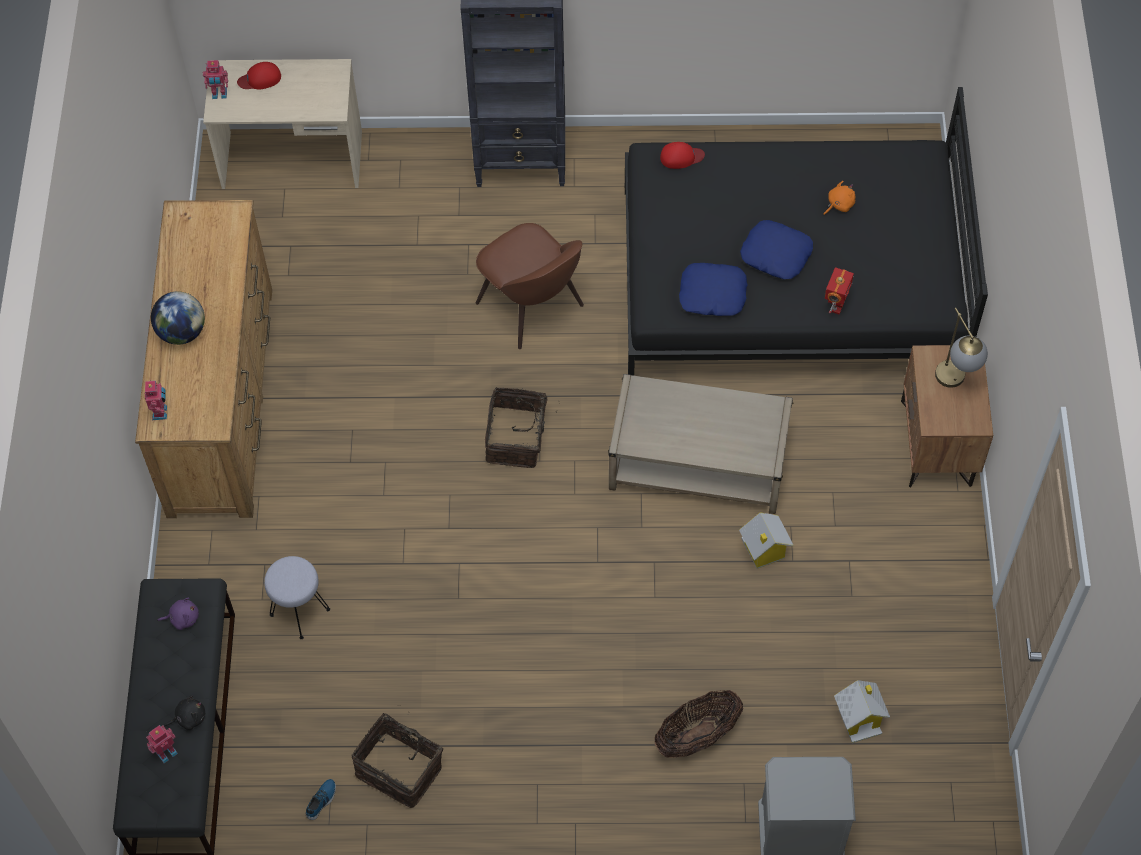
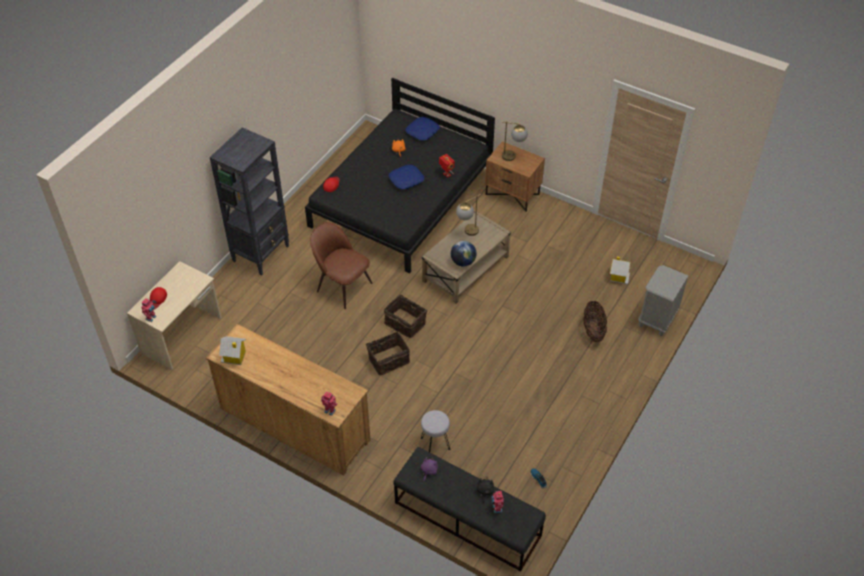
camera: 60 degrees left, 10 degrees down
(182, 332) = (290, 382): globe -> globe (463, 262)
(400, 768) = (542, 441): basket -> basket (388, 359)
(532, 307) = (342, 286): brown chair -> brown chair turned 135 degrees counterclockwise
(712, 294) = (409, 208): blue pillow -> blue pillow (422, 131)
(727, 412) = (467, 233): none -> table lamp
(763, 550) = (522, 269): toy house -> toy house (234, 357)

